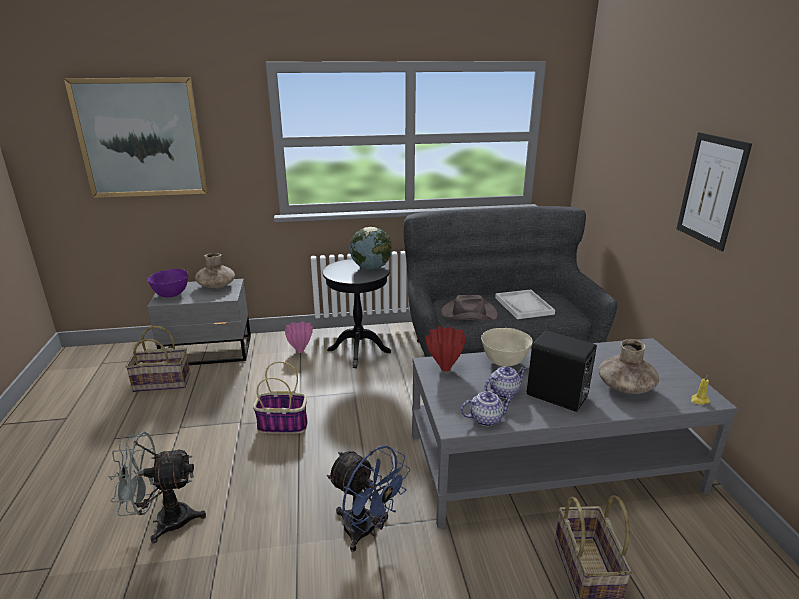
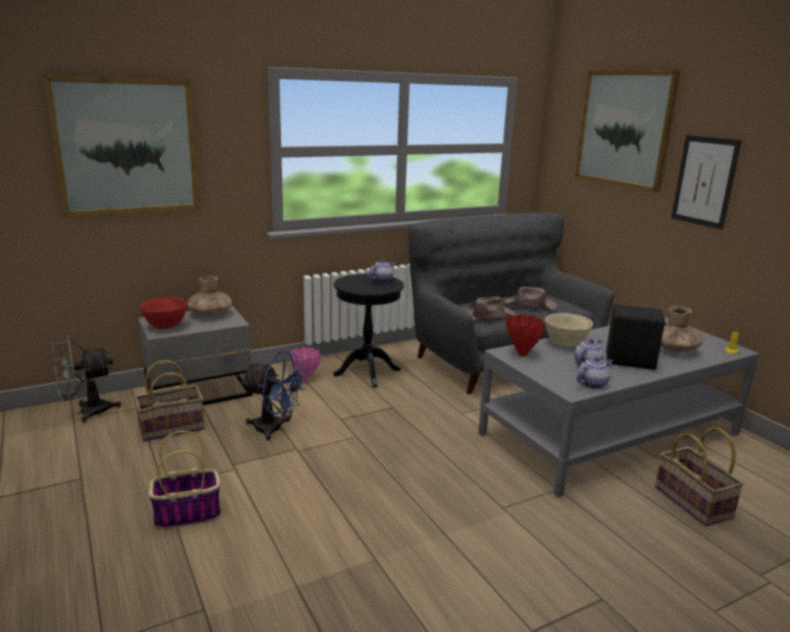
camera: 20 degrees left, 5 degrees down
(164, 521) = (293, 544): grey fan -> grey fan (86, 412)
(171, 295) = (165, 327): purple bowl -> red bowl
(283, 424) = (345, 444): basket -> basket (188, 514)
(366, 531) = (499, 512): blue fan -> blue fan (275, 429)
(371, 268) = (382, 280): globe -> teapot
(524, 306) = (530, 305): white tray -> brown hat
(644, 120) = (624, 128): none -> picture

